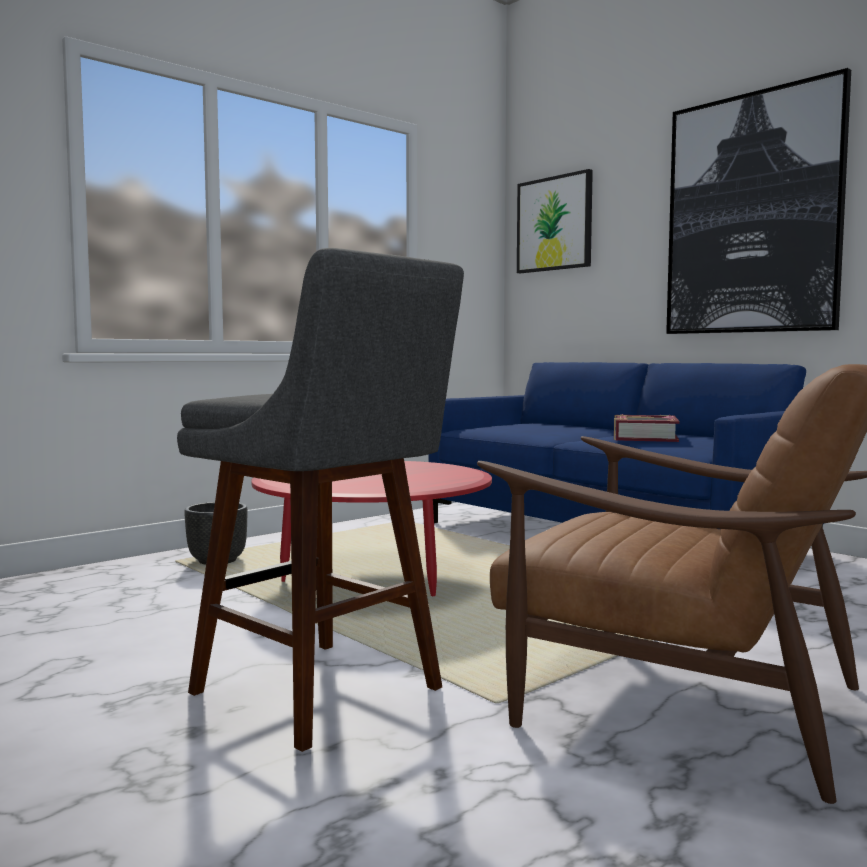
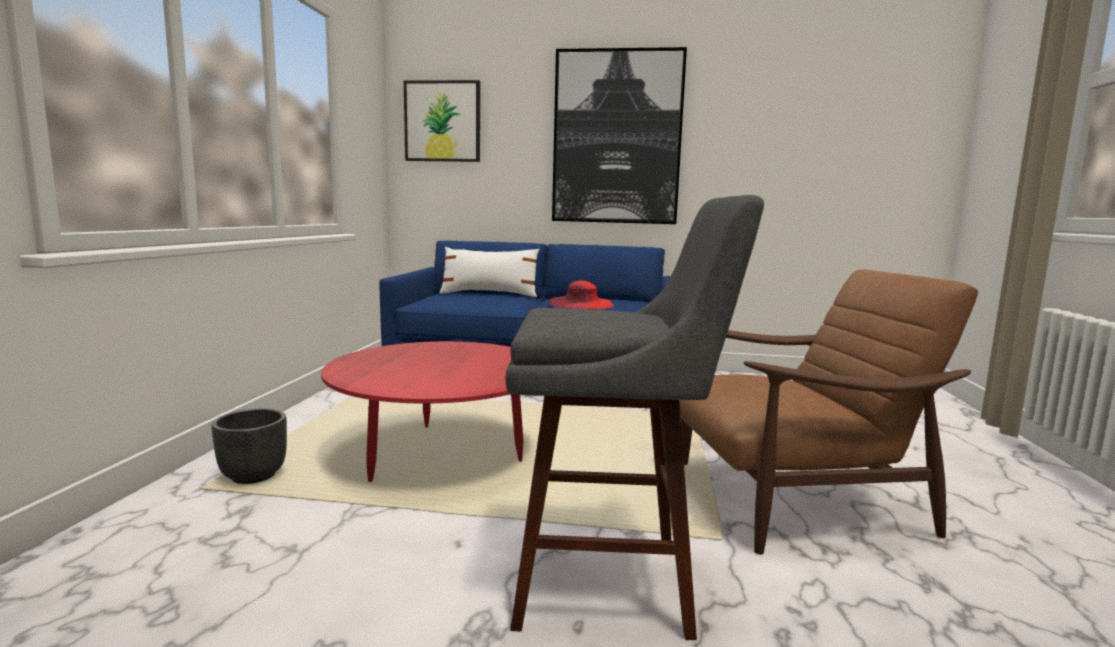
camera: 40 degrees left, 5 degrees up
(569, 425) = (489, 294): none -> white pillow
(644, 437) = (580, 304): book -> red hat

